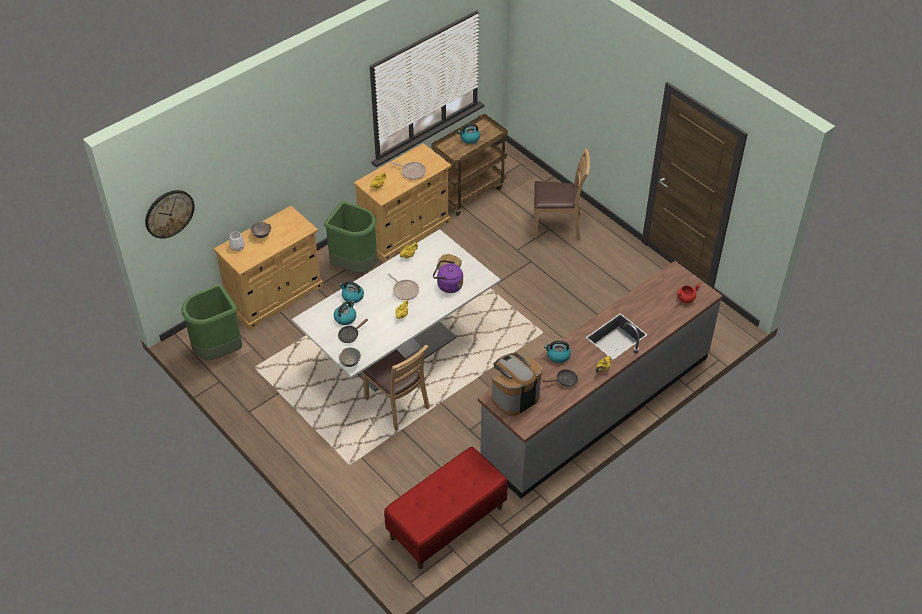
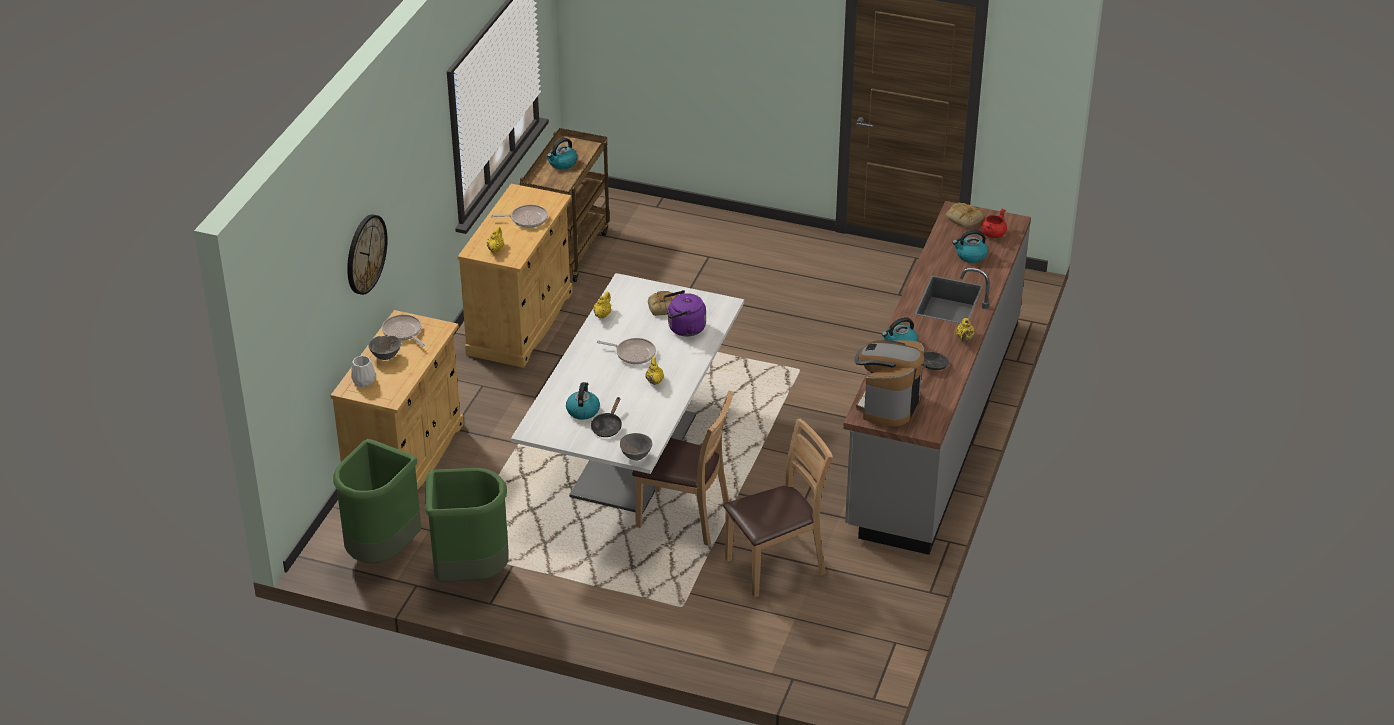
camera: 30 degrees left, 10 degrees down
(169, 213) = (288, 340): wall clock -> wall clock (365, 254)
(283, 223) = (403, 332): none -> frying pan
(352, 296) = (570, 384): kettle -> kettle (970, 255)
(355, 265) = (486, 385): green trash can -> green trash can (469, 573)
(447, 523) = (862, 618): red bench -> none
(558, 225) = (716, 249): brown chair -> brown chair (776, 565)
(676, 279) = (963, 218): none -> bread

